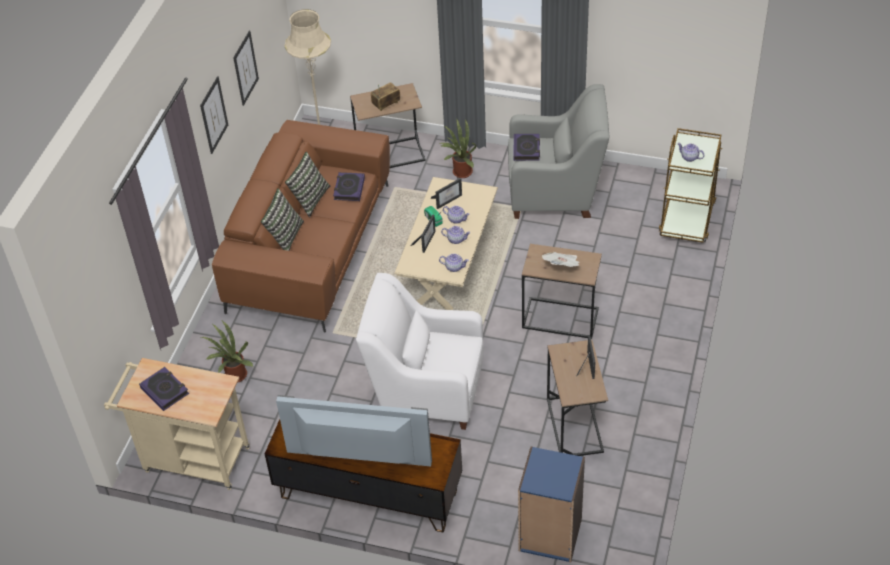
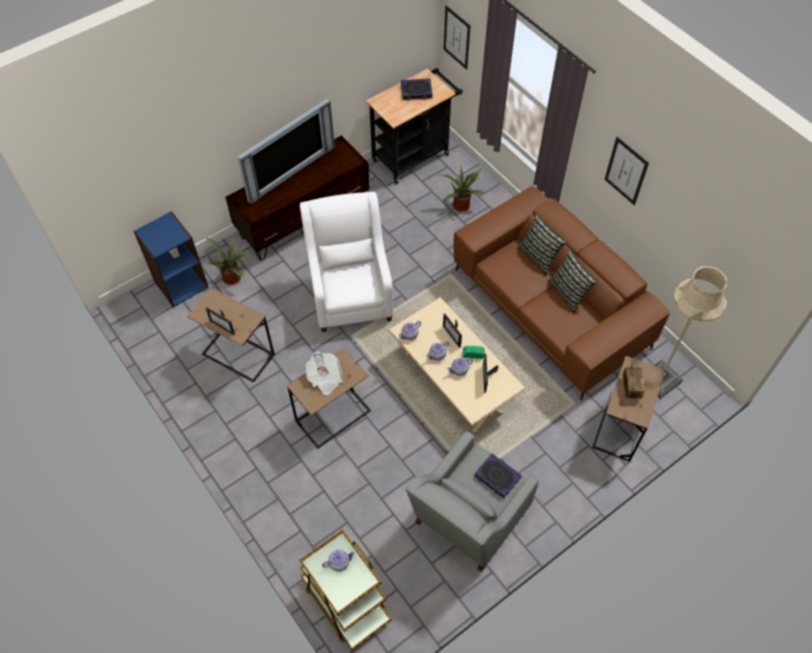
camera: 125 degrees right, 10 degrees up
(190, 459) = (414, 155): beige cart -> black cart
(245, 68) = (685, 228): picture -> picture (457, 37)
(349, 189) = (558, 322): book -> none
(426, 390) = (350, 293): white armchair -> white armchair turned 60 degrees counterclockwise
(460, 172) = (555, 463): potted plant -> potted plant (233, 277)

